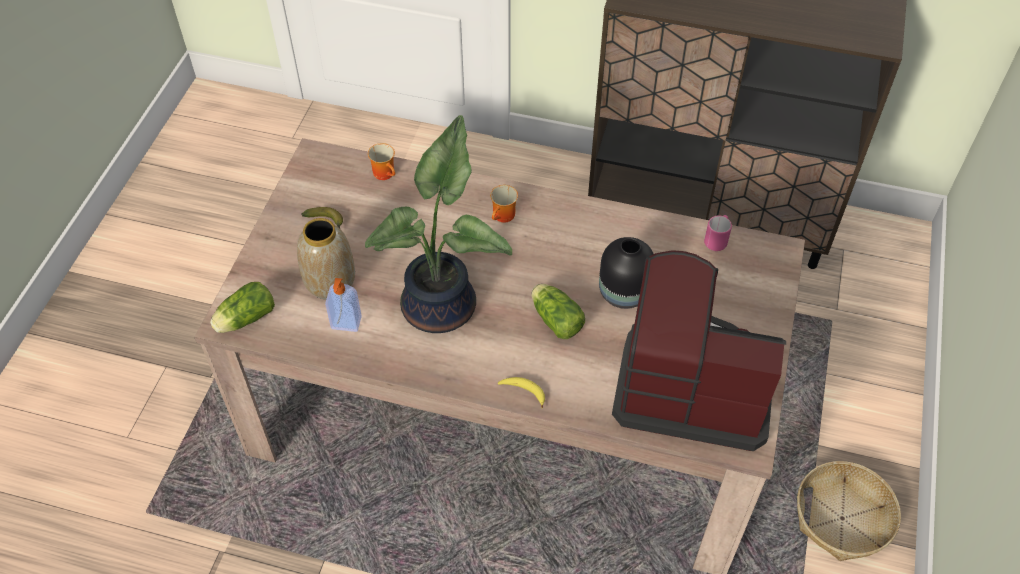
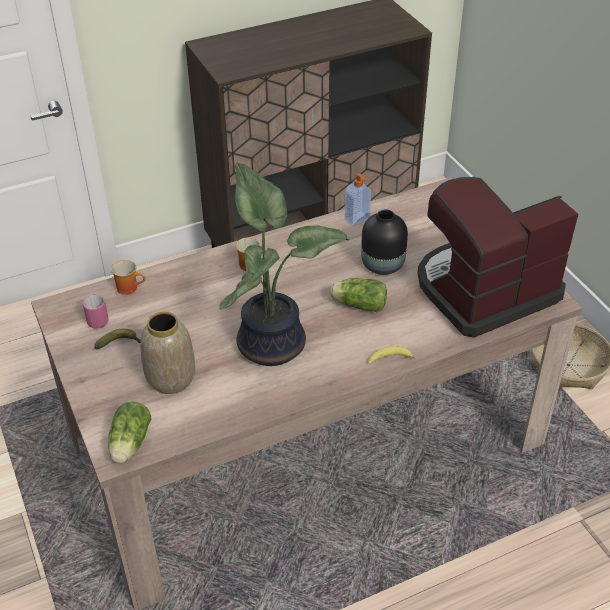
camera: 40 degrees left, 10 degrees down
(346, 324) = (215, 397): soap dispenser -> soap dispenser (357, 219)
(717, 240) = (403, 204): pink mug -> pink mug (97, 319)

